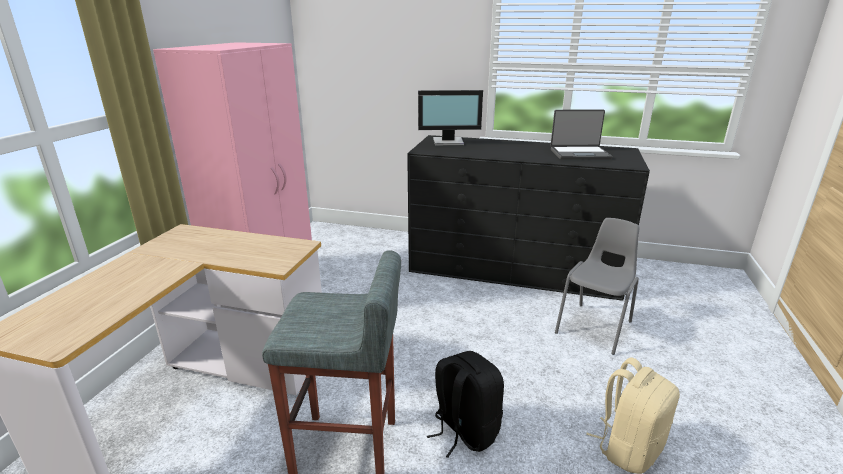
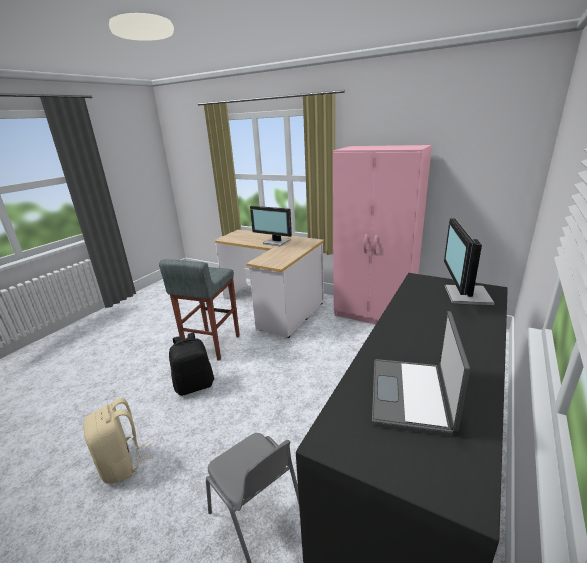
camera: 105 degrees right, 0 degrees up
(165, 262) = (276, 242): none -> monitor

